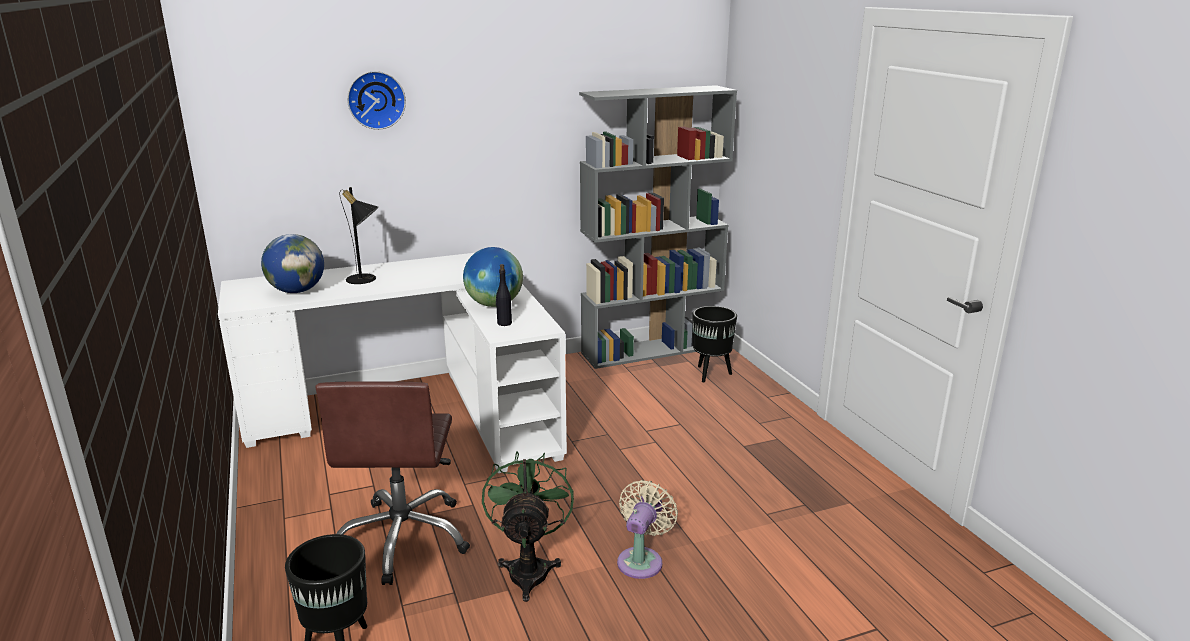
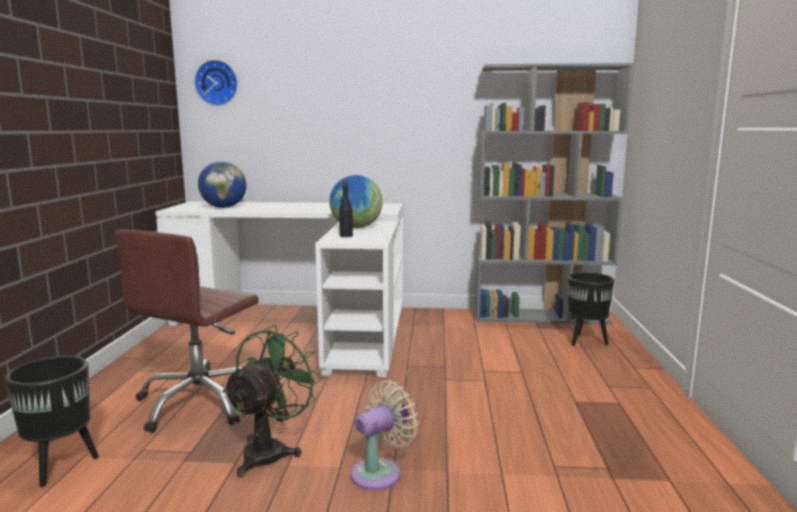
camera: 25 degrees right, 10 degrees down
(365, 280) = (278, 207): black table lamp -> none
(376, 100) = (310, 68): wall clock -> wall clock (217, 83)

